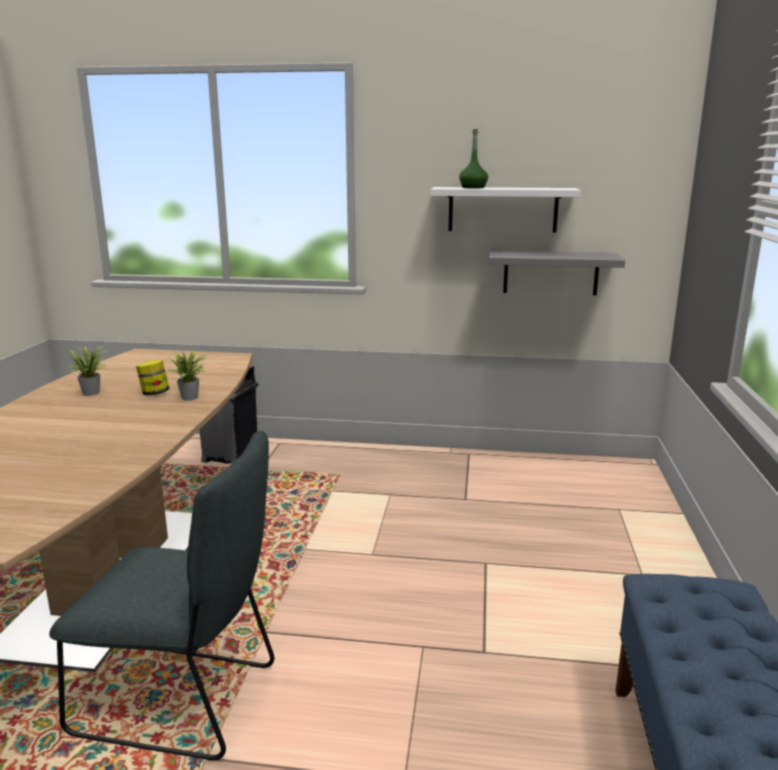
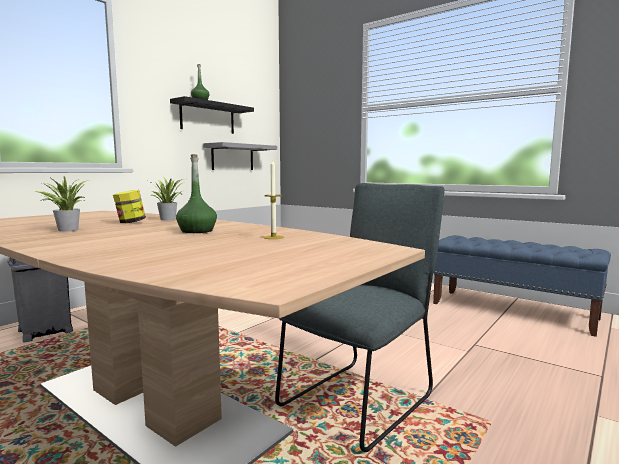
camera: 60 degrees left, 10 degrees down
(70, 474) = (273, 237): none -> candle
(103, 434) = (197, 231): none -> green bottle
(502, 209) = (207, 118): white shelf -> black shelf

